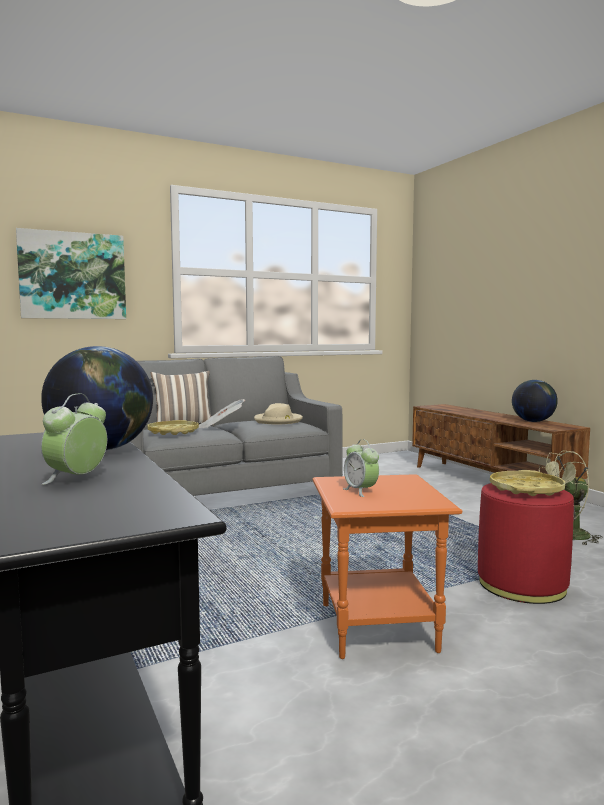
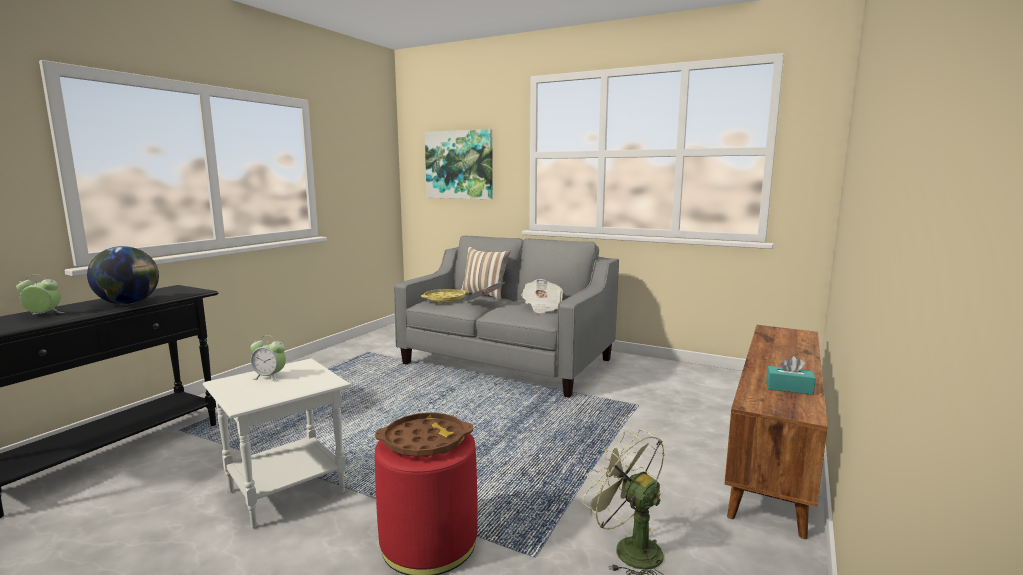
camera: 55 degrees right, 5 degrees up
(278, 421) = (542, 307): beige hat -> newspaper
(360, 491) = (270, 377): alarm clock -> alarm clock turned 105 degrees counterclockwise
(378, 628) = (285, 492): orange side table -> white side table
(526, 489) = (425, 441): yellow tray -> brown tray
(533, 421) = (789, 388): globe -> turquoise tissue box

